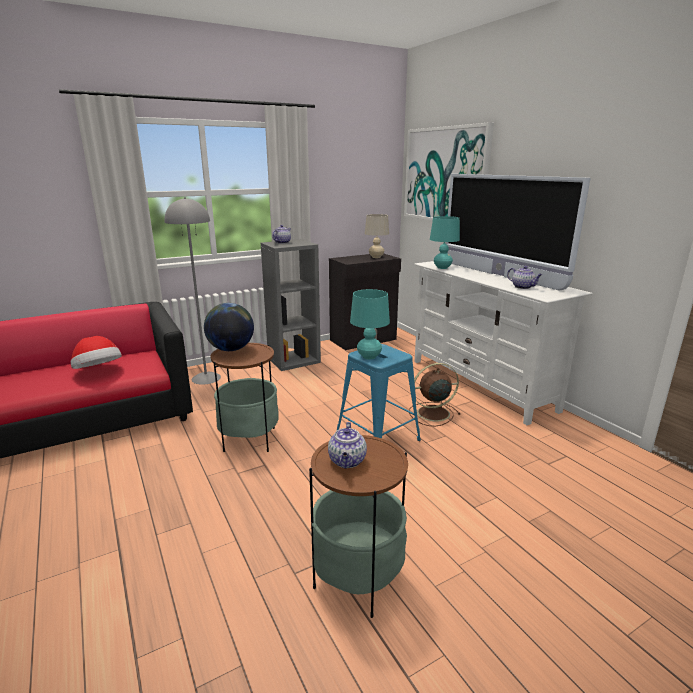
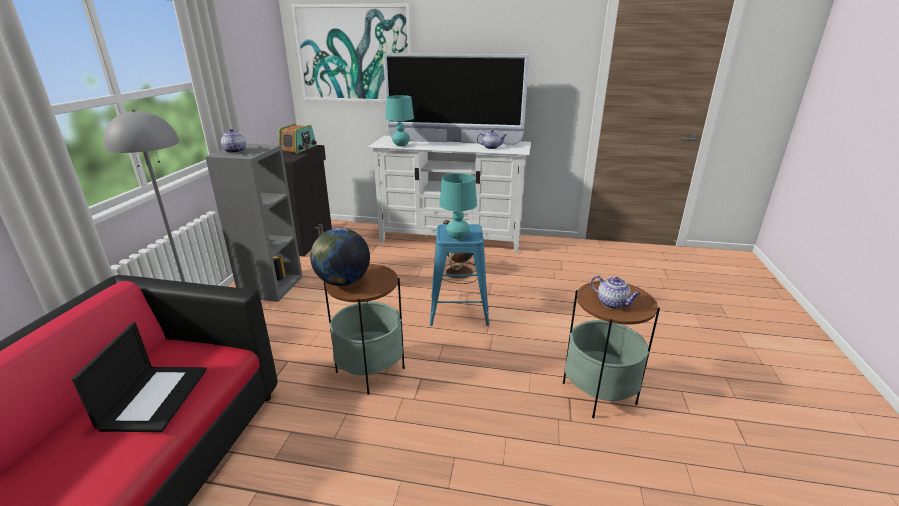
camera: 50 degrees left, 5 degrees up
(98, 371) = (155, 397): hat -> laptop
(376, 257) = (298, 149): beige table lamp -> radio

